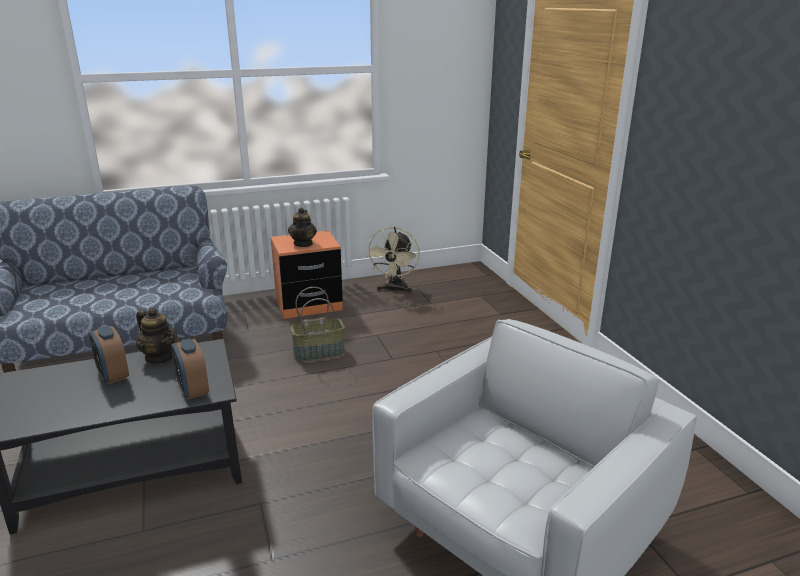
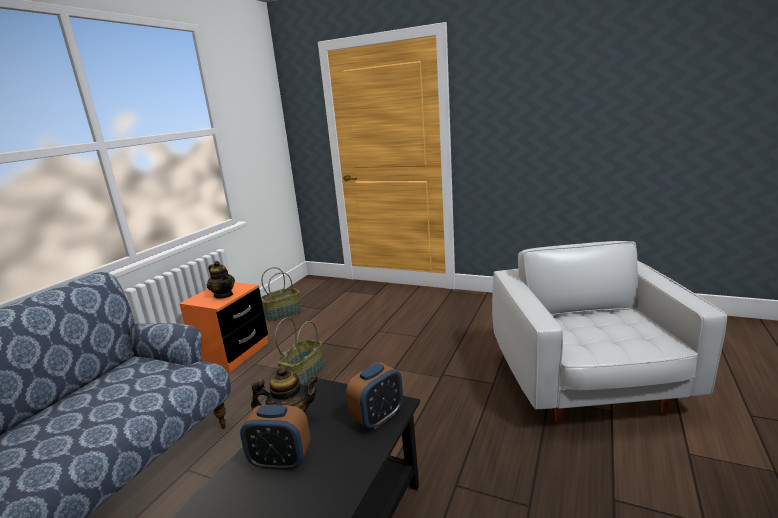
camera: 45 degrees left, 5 degrees down
(193, 390) = (378, 417): alarm clock -> alarm clock turned 60 degrees counterclockwise
(395, 290) = (283, 313): beige fan -> basket

